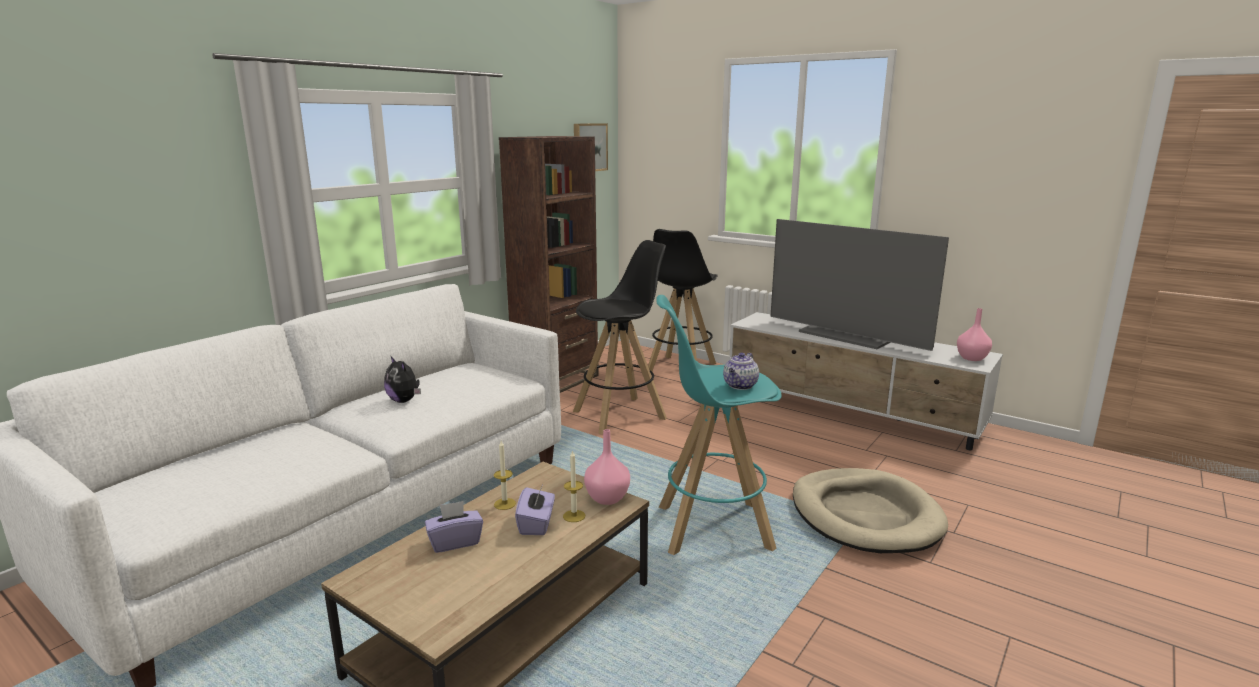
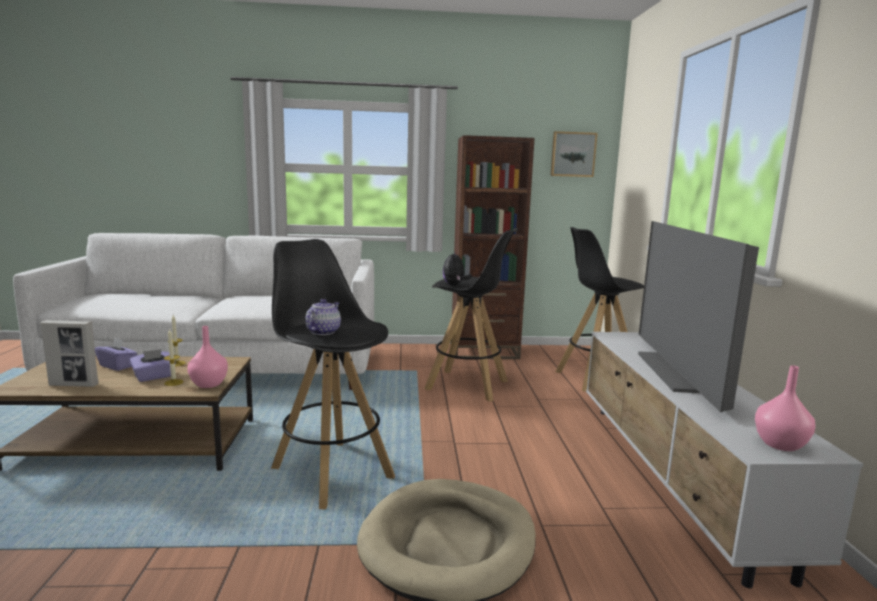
camera: 50 degrees right, 5 degrees down
(404, 401) = (256, 300): plush toy -> plush toy (454, 285)
(493, 580) = (74, 385): none -> picture frame
(712, 527) = (331, 472): turquoise stool -> black stool
(740, 386) = (323, 332): teapot -> teapot turned 120 degrees clockwise

